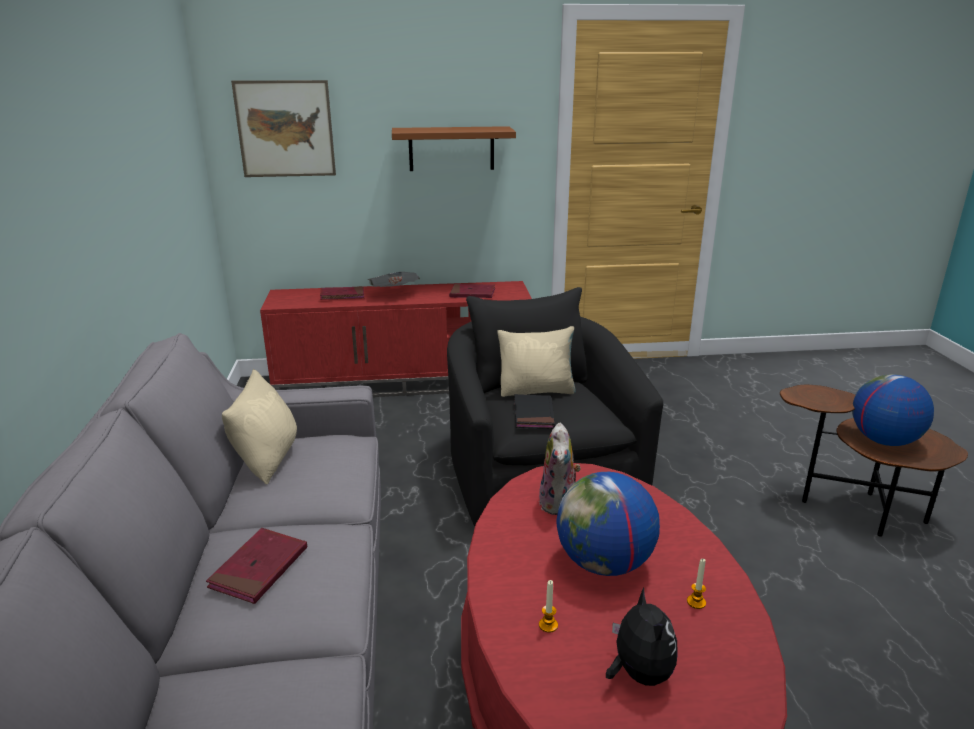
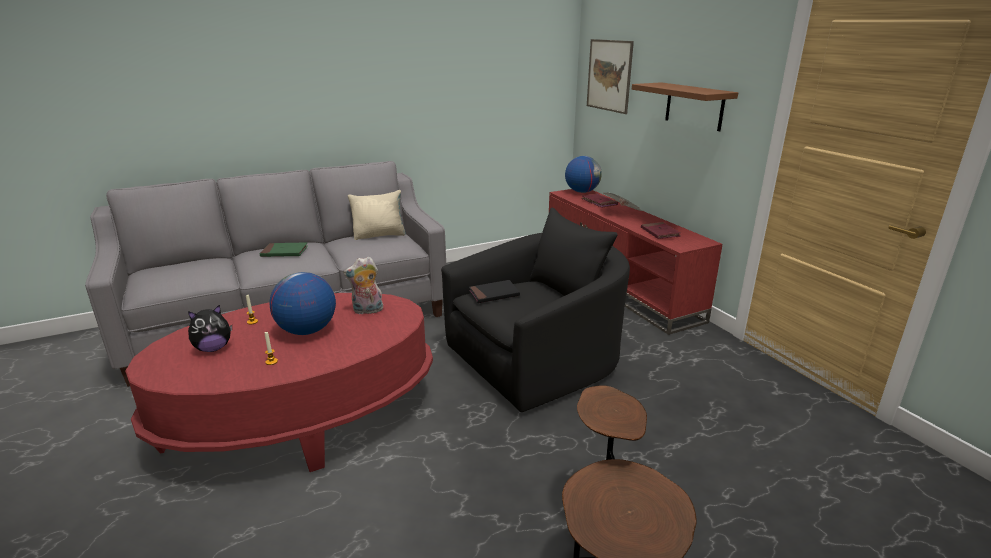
camera: 70 degrees right, 0 degrees up
(259, 568) = (284, 252): red book -> green book
(537, 390) = (538, 291): beige pillow -> none
(883, 441) = (615, 495): globe -> globe (582, 192)

